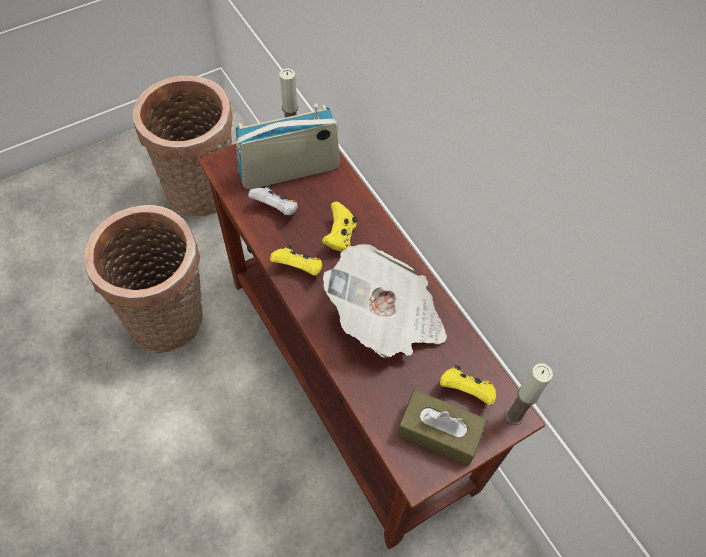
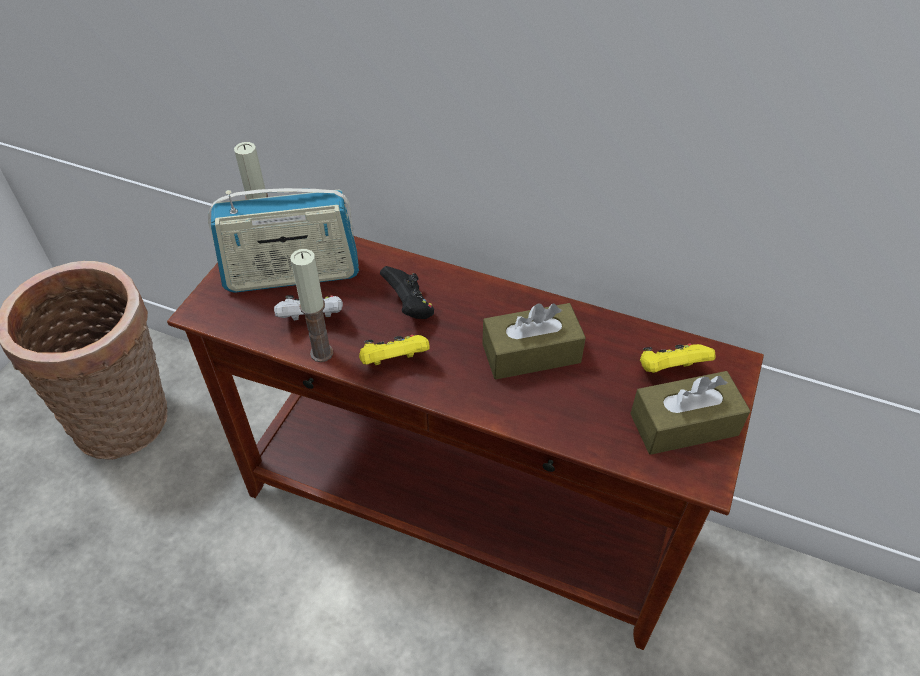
camera: 35 degrees left, 10 degrees down
(171, 320) = (197, 584): basket -> none
(289, 170) = (292, 275): radio -> radio turned 135 degrees counterclockwise
(340, 237) = (409, 307): yellow game controller -> black game controller
(386, 318) = (531, 353): newspaper -> brown tissue box
(514, 415) = (731, 363): candle -> candle (321, 353)

